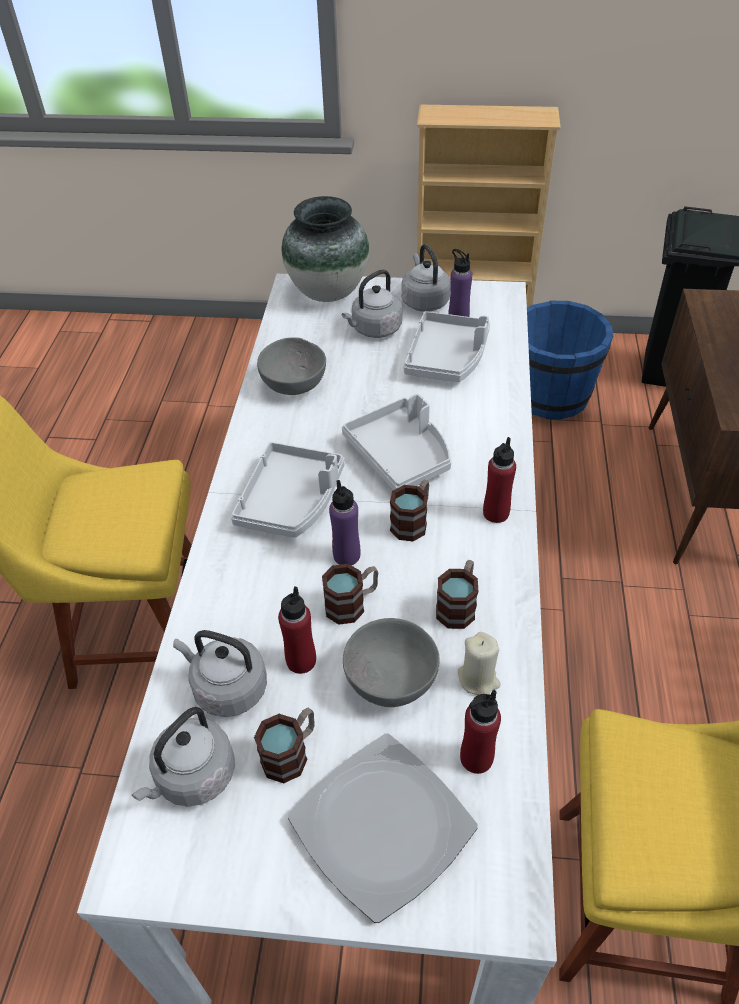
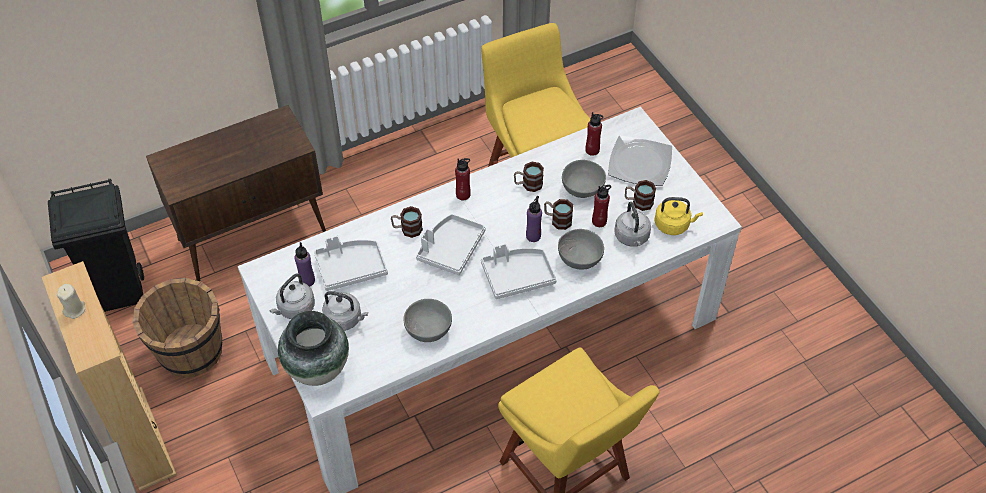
camera: 125 degrees left, 5 degrees up
(193, 777) = (673, 225): grey kettle -> yellow kettle
(256, 588) = (579, 258): none -> grey bowl
(412, 521) = (493, 222): mug -> mug (407, 229)
(478, 679) = (559, 163): beige candle -> beige candle (75, 309)
(550, 396) = (190, 352): blue bucket -> brown bucket

